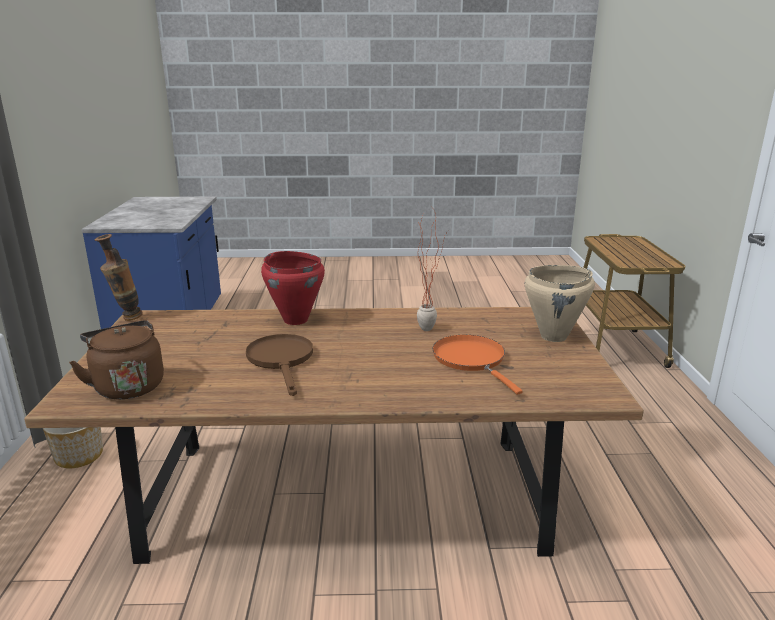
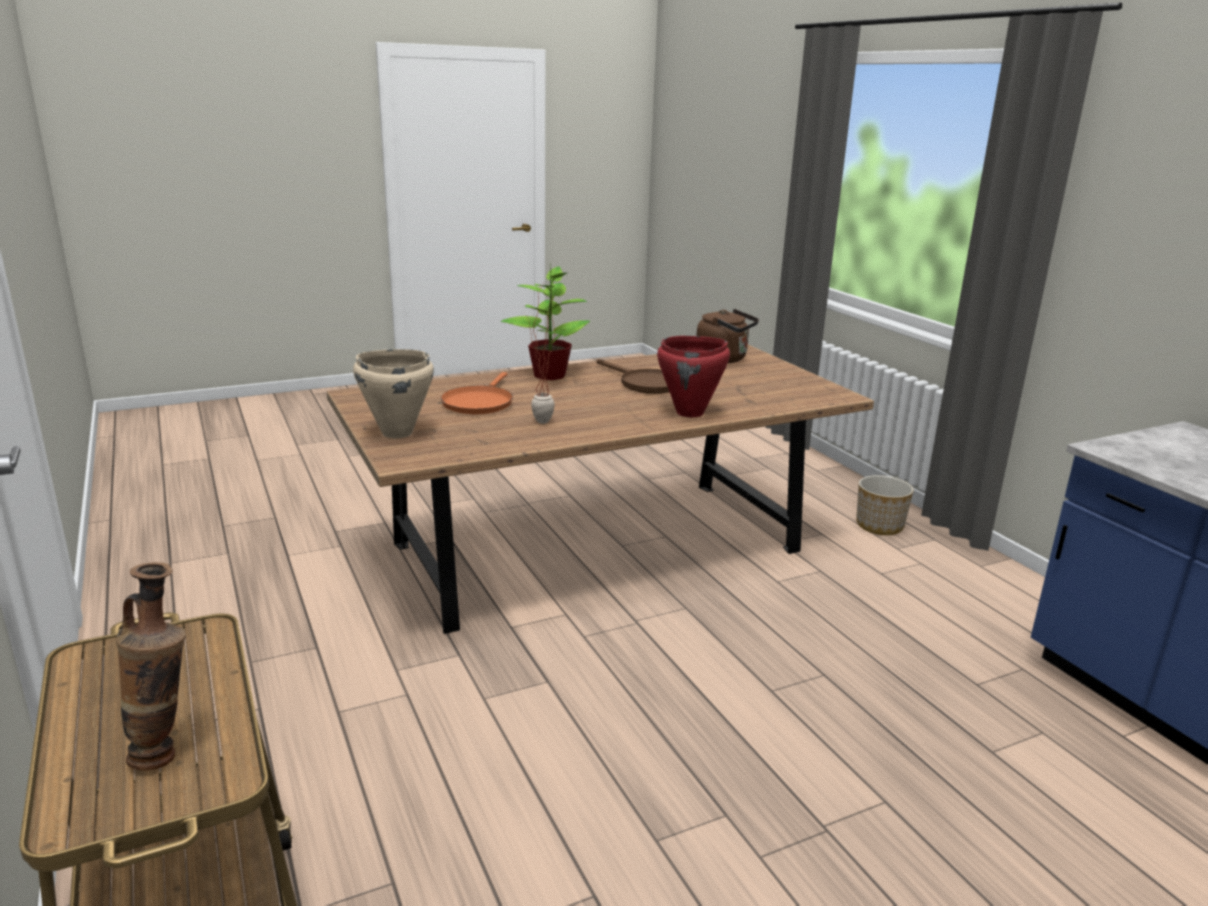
camera: 155 degrees right, 0 degrees up
(126, 319) = (849, 393): vase -> vase (166, 752)
(367, 392) = (549, 375): none -> potted plant
(471, 360) = (479, 403): orange frying pan -> orange frying pan turned 60 degrees clockwise

